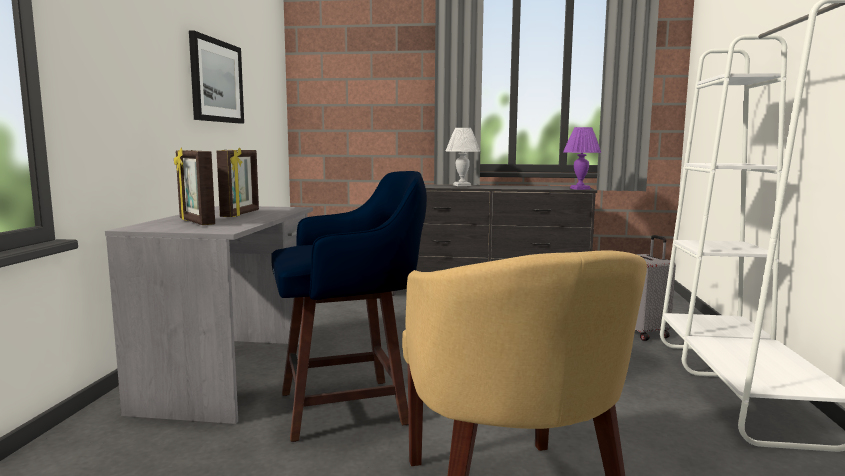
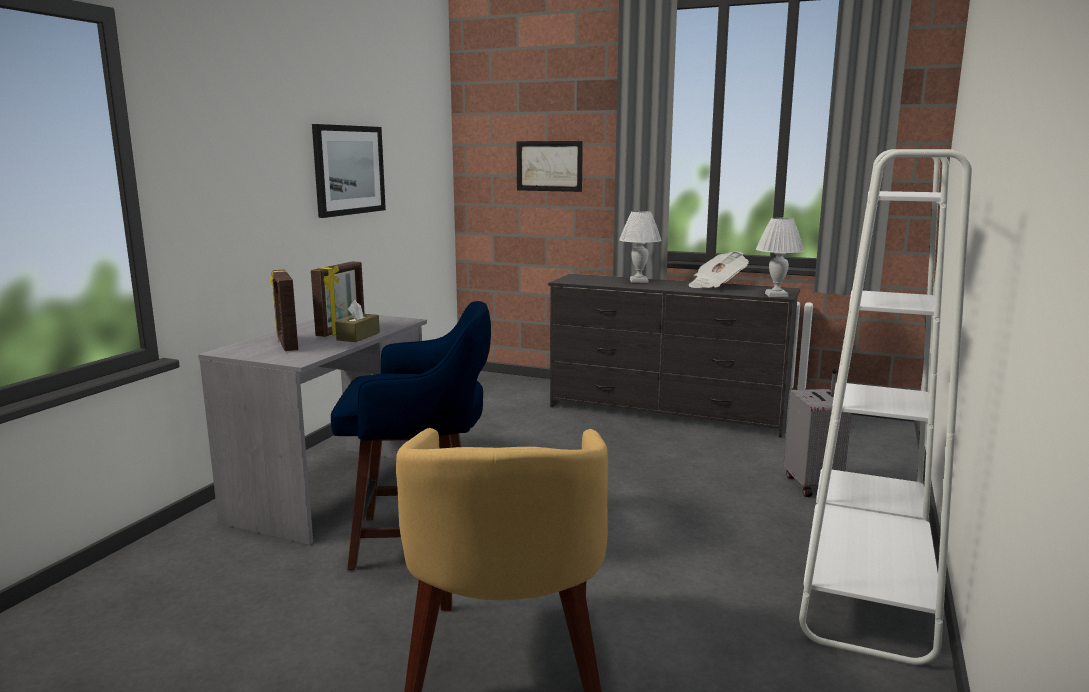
camera: 15 degrees right, 5 degrees up
(263, 216) = (358, 336): none -> brown tissue box
(374, 96) = (549, 166): none -> picture
(526, 186) = (716, 286): none -> newspaper
(580, 189) = (777, 295): purple table lamp -> white table lamp

